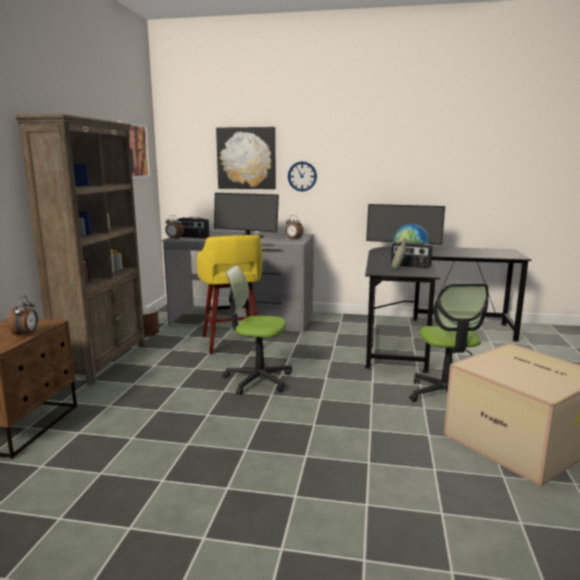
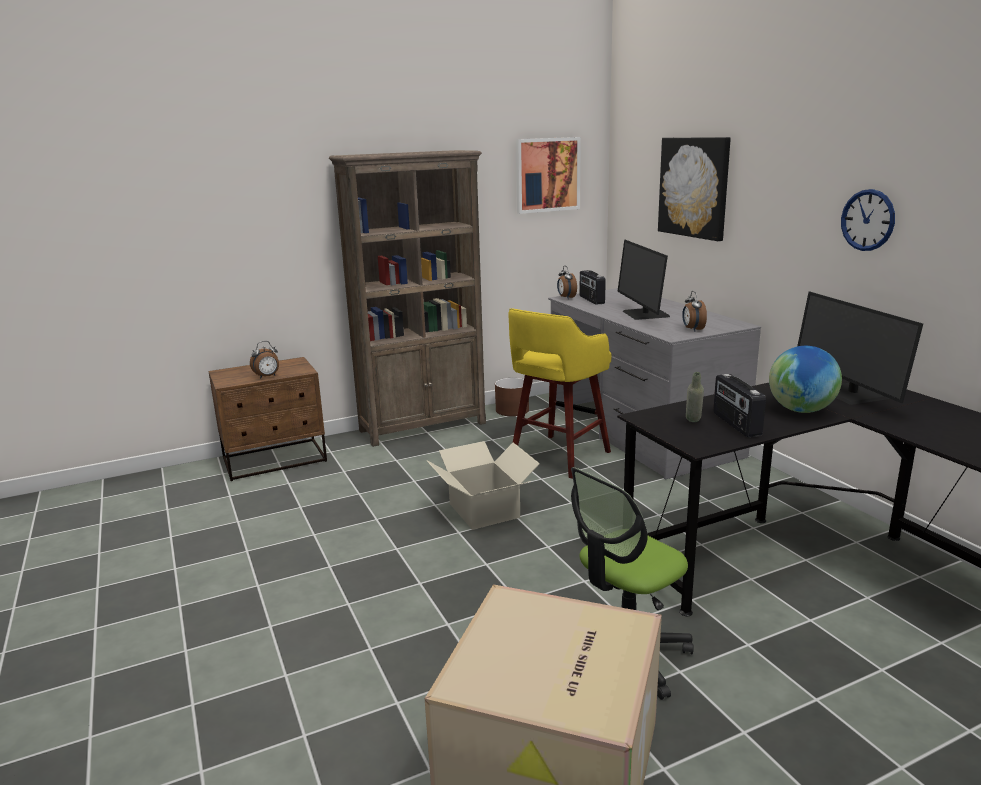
camera: 55 degrees right, 5 degrees up
(258, 380) = (484, 510): office chair -> cardboard box
(302, 176) = (758, 224): wall clock -> wall clock (867, 220)

